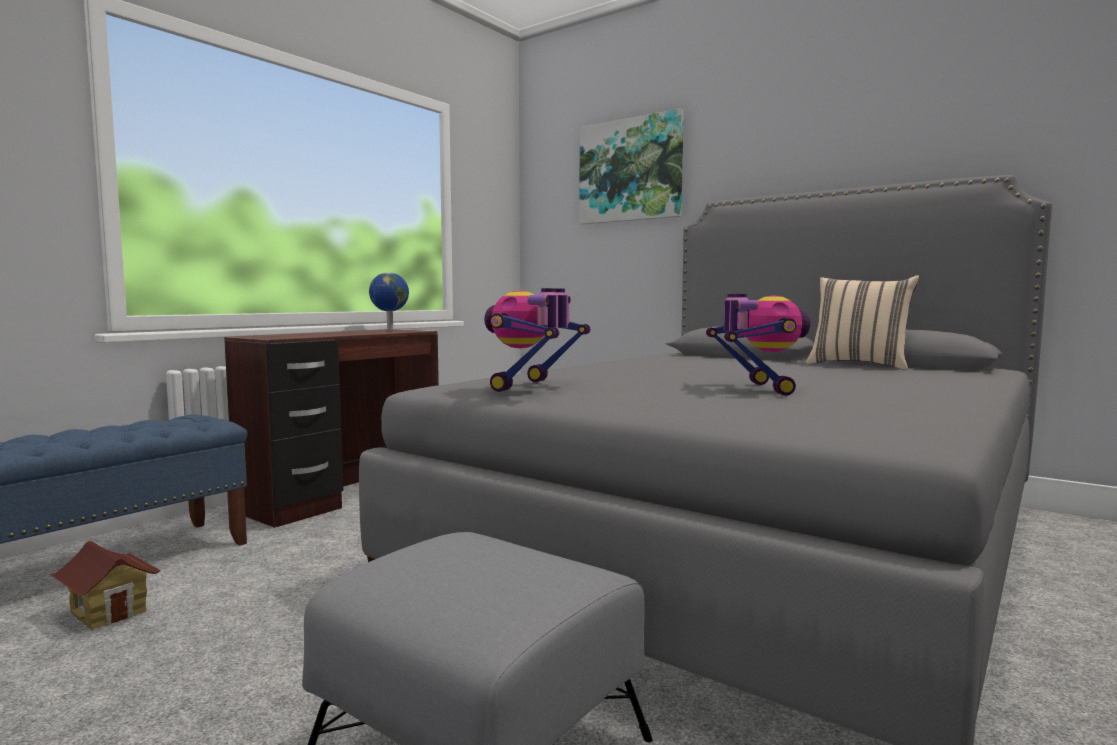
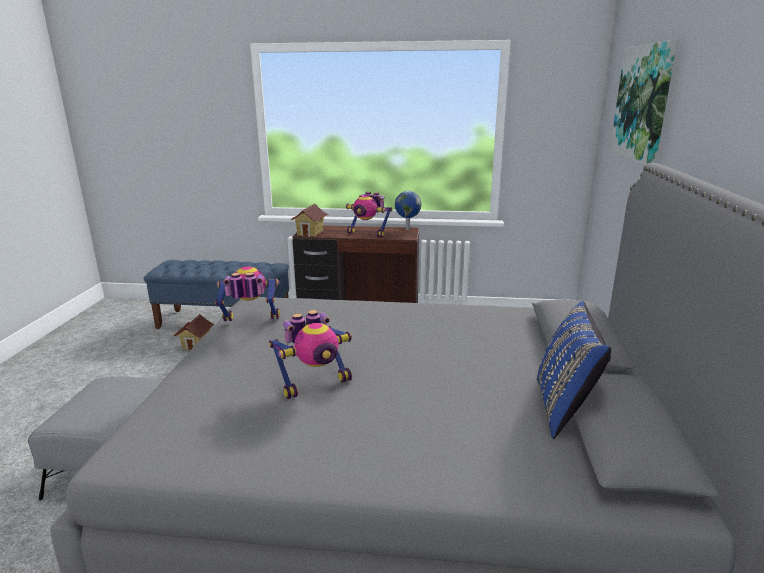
camera: 60 degrees right, 15 degrees up
(279, 337) = (310, 233): none -> toy house
(362, 332) = (368, 233): none -> toy robot
(859, 365) = (564, 409): beige pillow -> blue pillow

